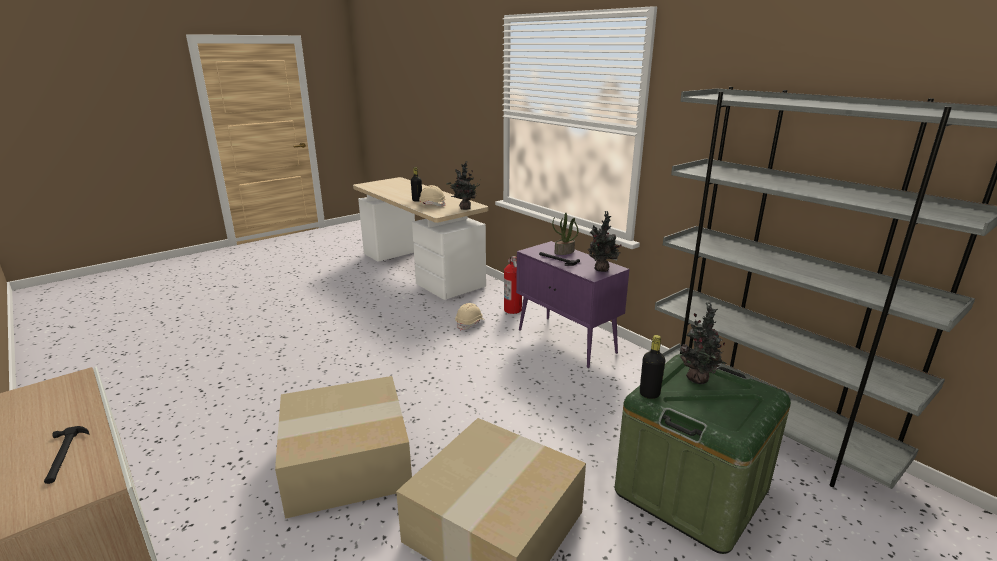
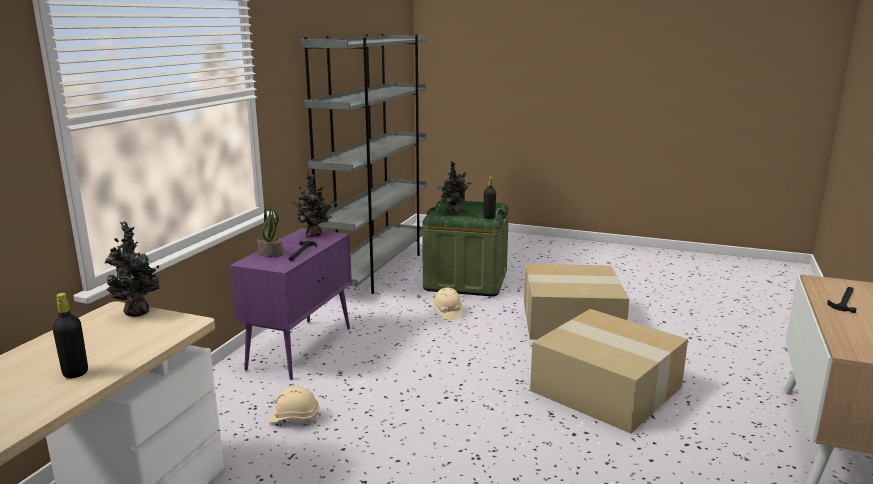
camera: 120 degrees left, 5 degrees down
(431, 205) = (120, 346): beige hard hat -> beige hard hat (447, 312)
(513, 310) = (229, 399): fire extinguisher -> none

